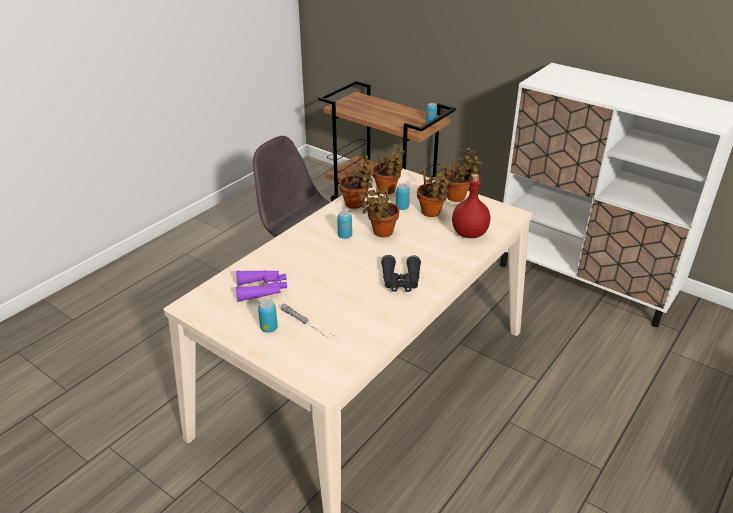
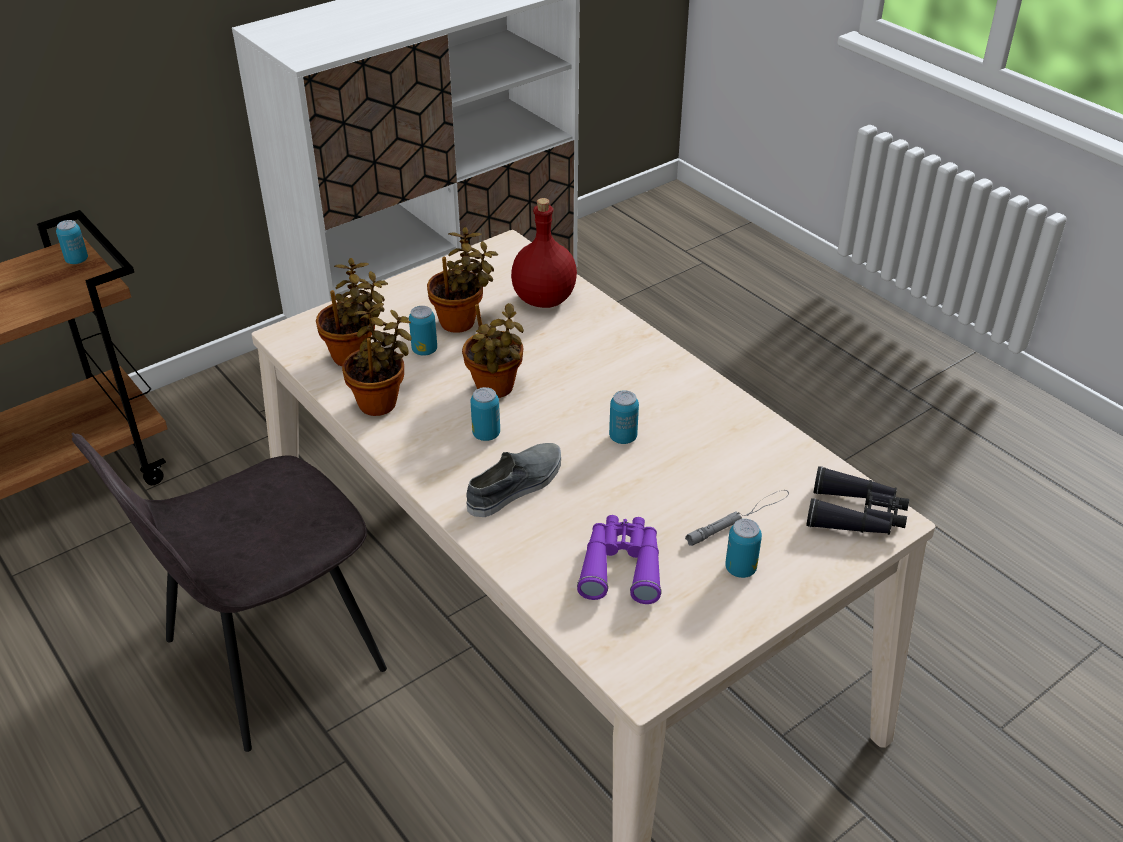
camera: 75 degrees left, 5 degrees up
(310, 250) = (516, 486): none -> grey shoe
(360, 277) = (623, 437): none -> can
(401, 281) = (649, 395): black binoculars -> black binoculars (856, 515)
(458, 197) = (426, 284): potted plant -> none

